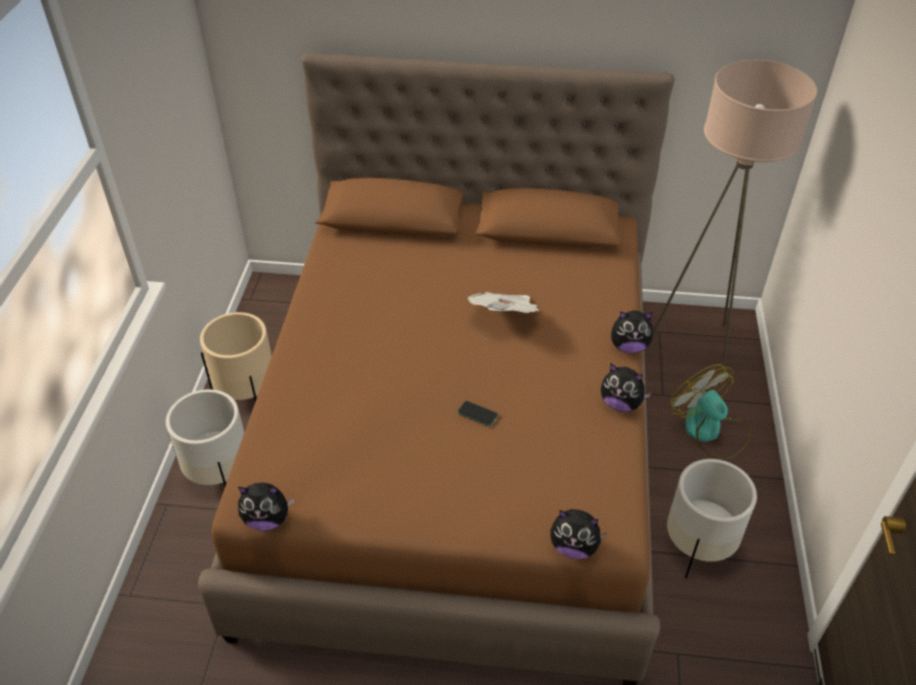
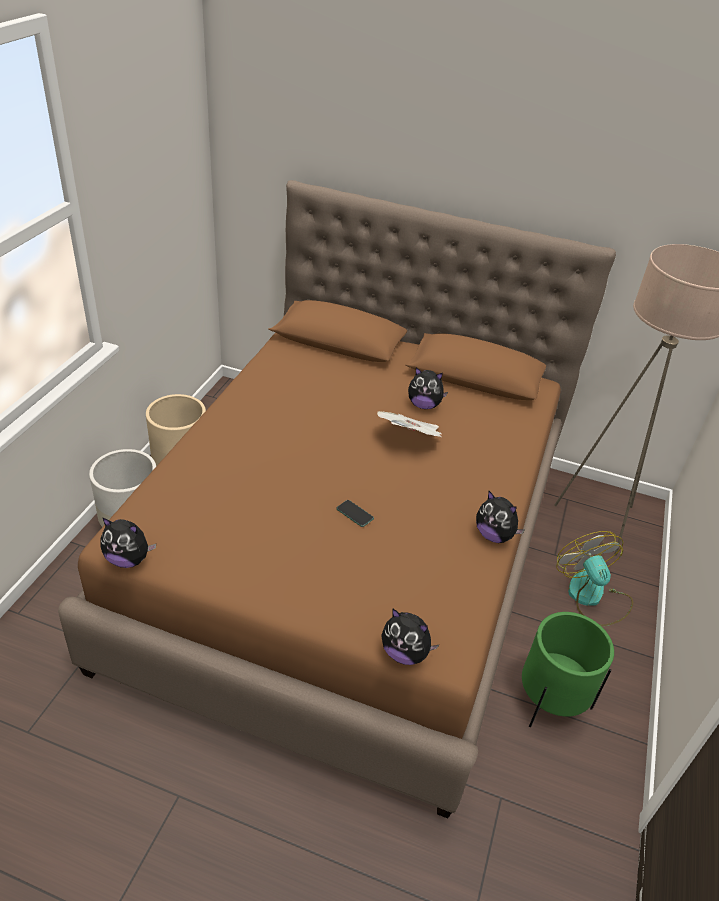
camera: 10 degrees right, 5 degrees down
(629, 347) = (518, 488): plush toy -> plush toy (424, 405)
(698, 546) = (550, 699): white planter -> green planter

